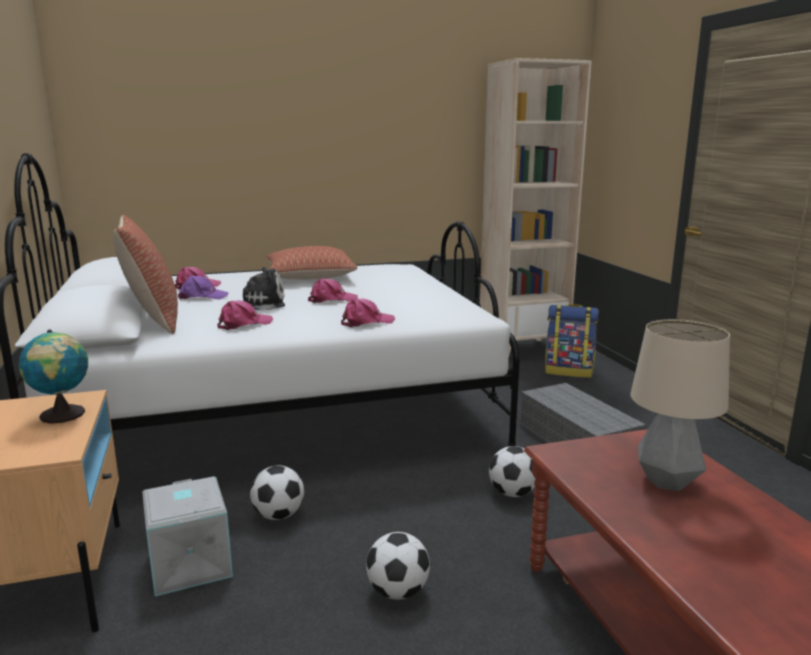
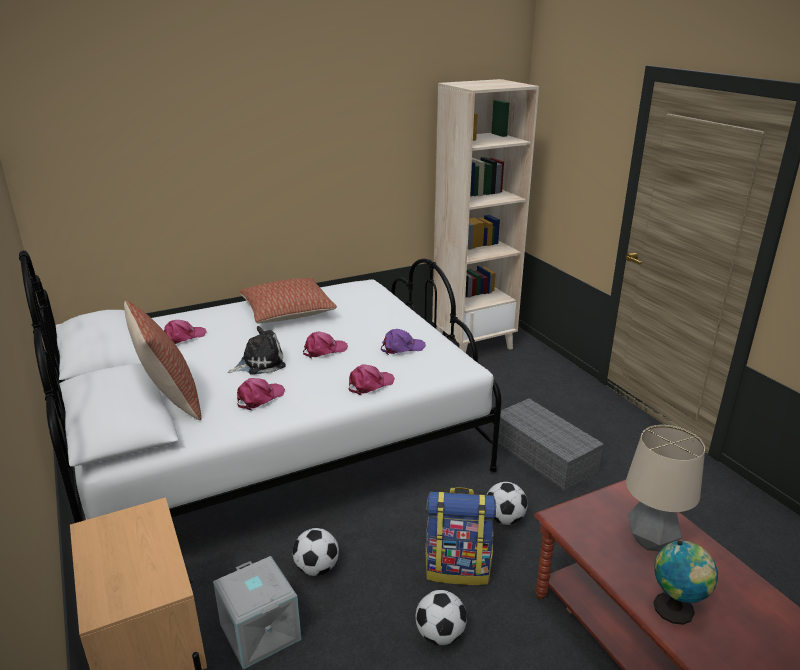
camera: 10 degrees left, 10 degrees up
(63, 416) = (146, 539): globe -> globe (676, 610)
(202, 297) = (198, 355): purple cap -> purple cap (402, 348)
(569, 371) = (520, 368): backpack -> backpack (458, 568)

